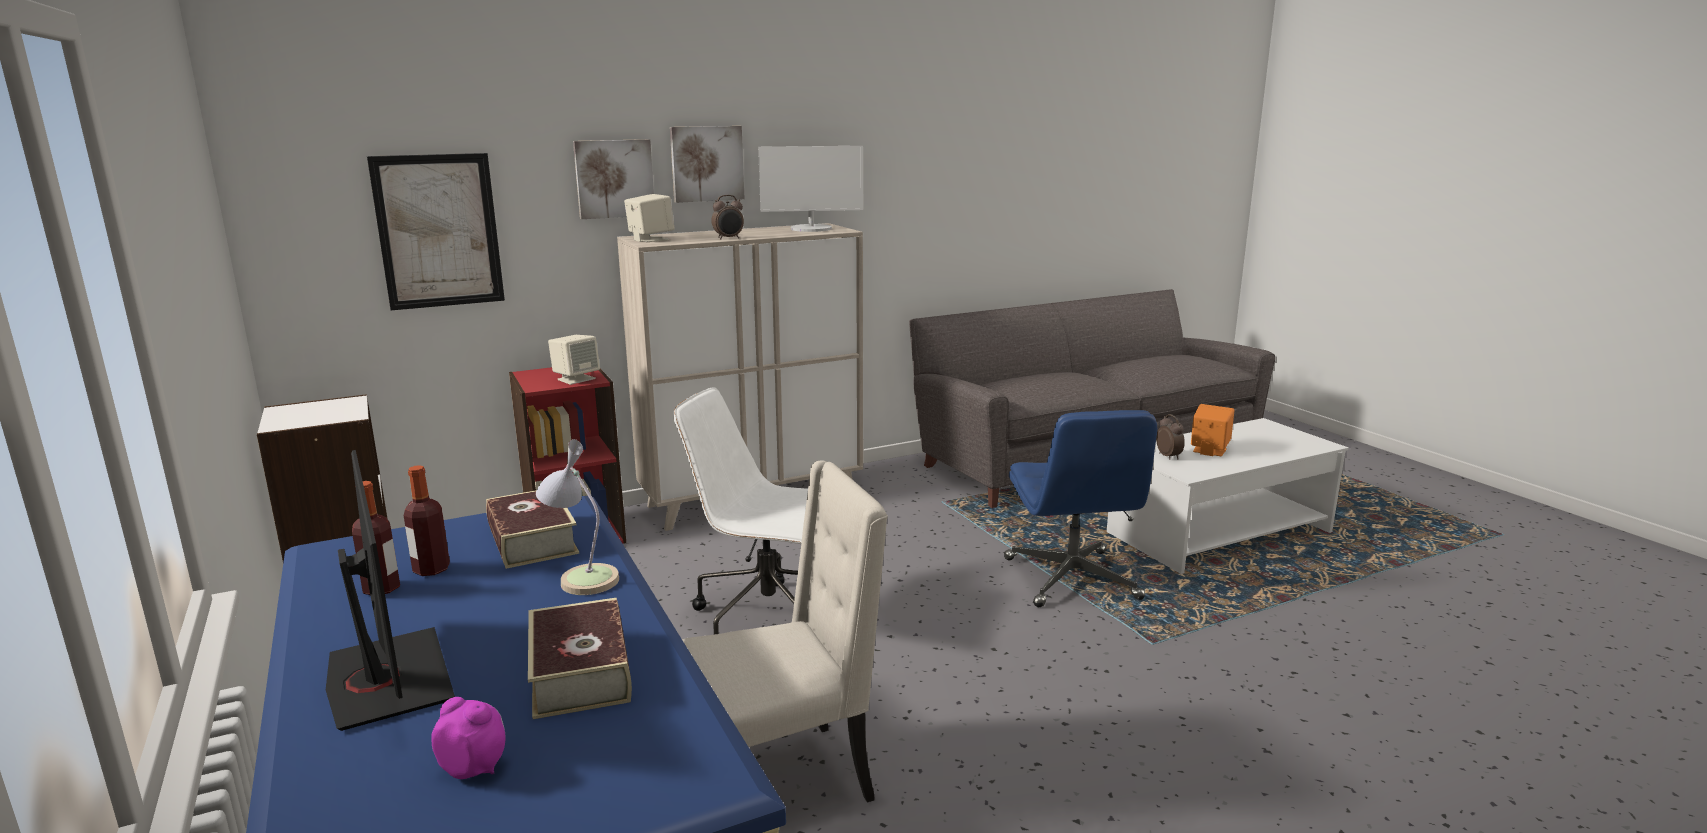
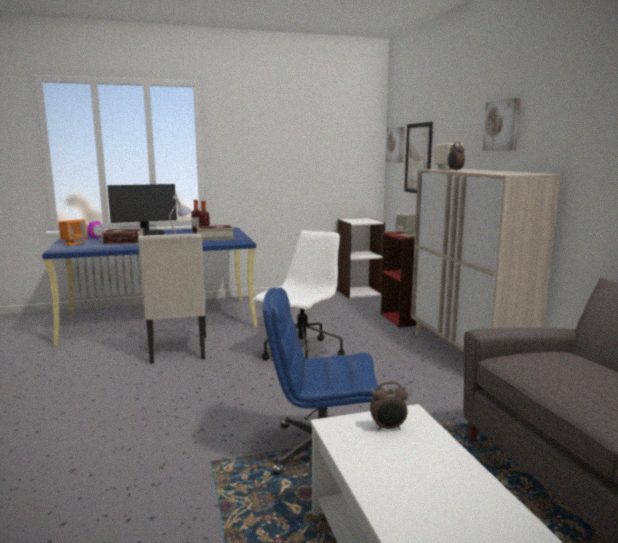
camera: 100 degrees right, 5 degrees down
(614, 178) = (466, 135): picture -> picture (396, 145)
(811, 229) = (514, 173): monitor -> none
(1209, 450) = (408, 460): orange speaker -> orange speaker (74, 243)

